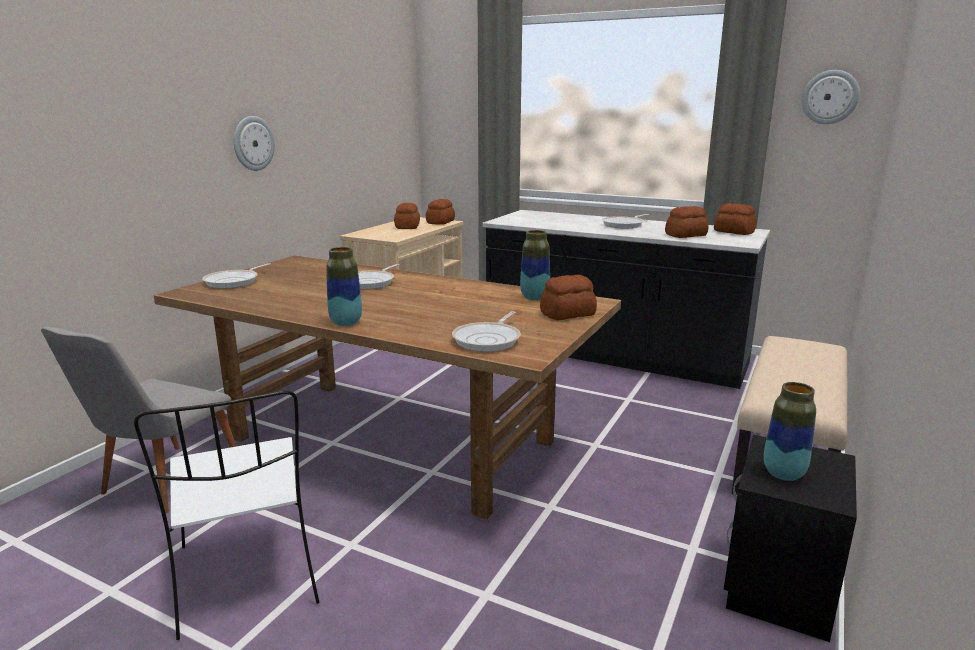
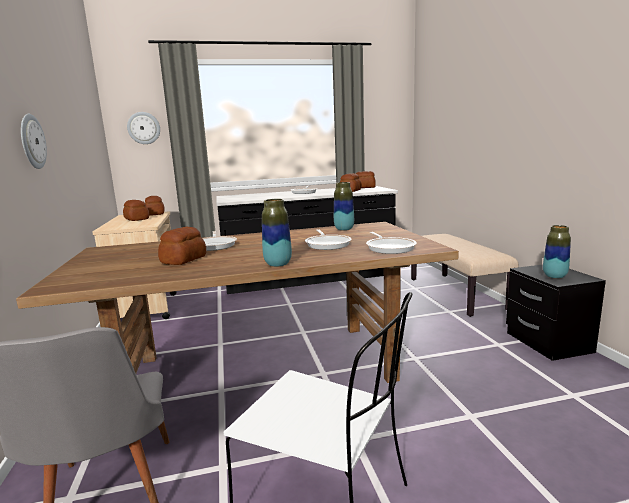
camera: 40 degrees left, 5 degrees down
(234, 281) = (85, 270): frying pan -> frying pan (328, 244)
(568, 314) = (385, 230): bread -> bread (184, 260)
(830, 97) = (386, 112): wall clock -> wall clock (144, 128)

